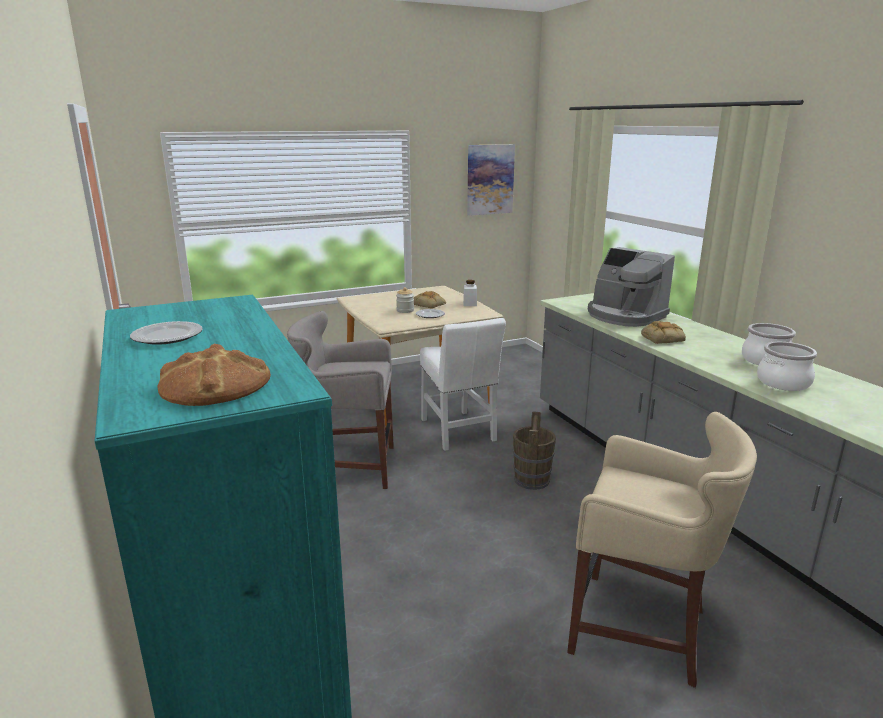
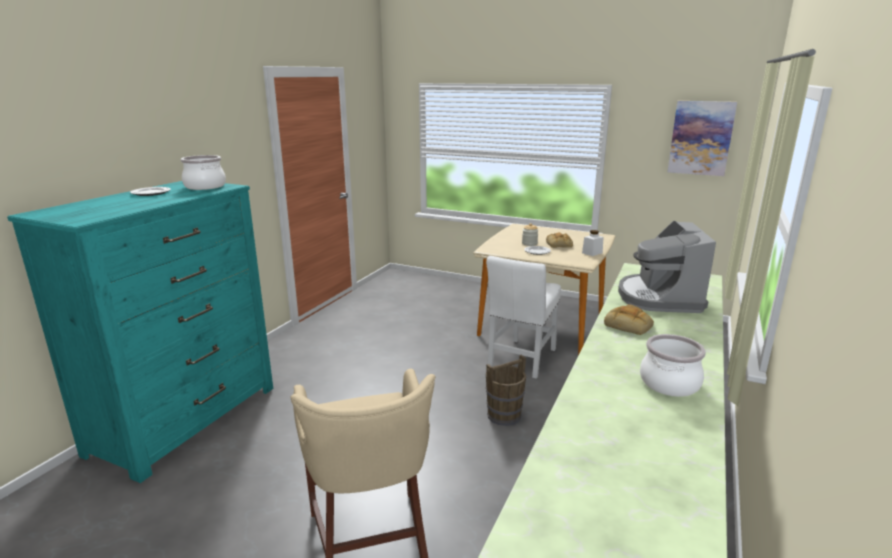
camera: 50 degrees right, 0 degrees up
(214, 385) = (80, 212): bread -> none
(348, 466) = (417, 345): grey stool -> none
(783, 382) = (615, 403): cooking pot -> cooking pot (205, 186)

